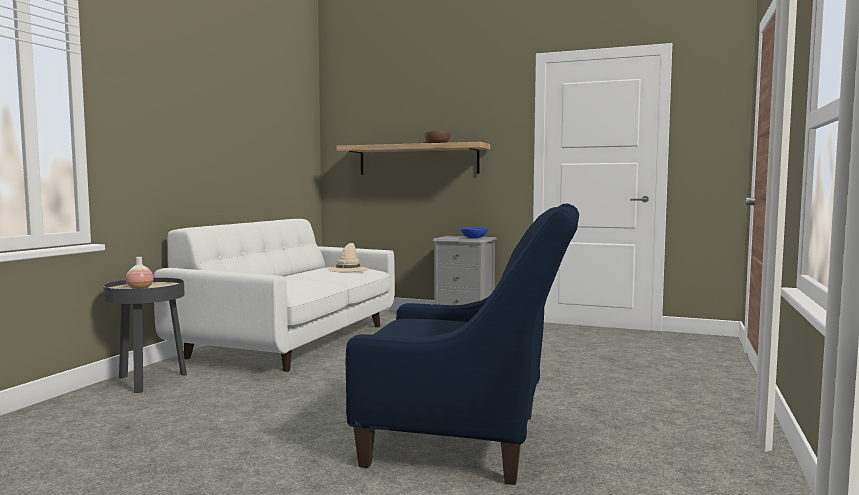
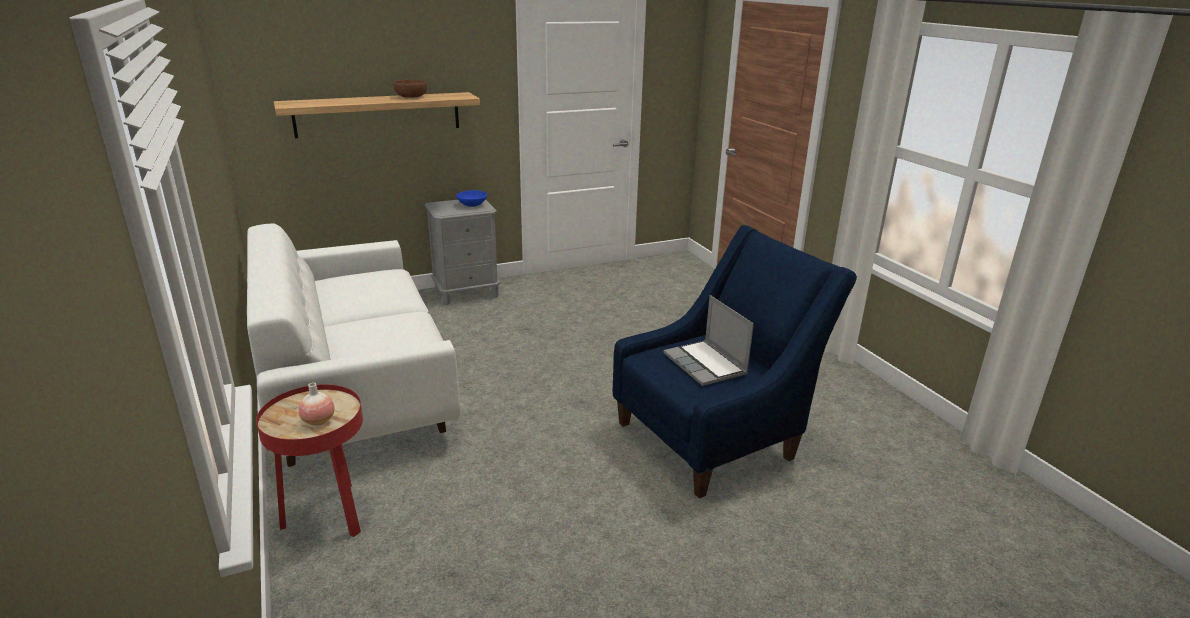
camera: 45 degrees left, 20 degrees up
(149, 381) = (328, 514): black side table -> red side table
(348, 269) = (376, 281): beige hat -> none
(444, 331) = (706, 365): none -> laptop

